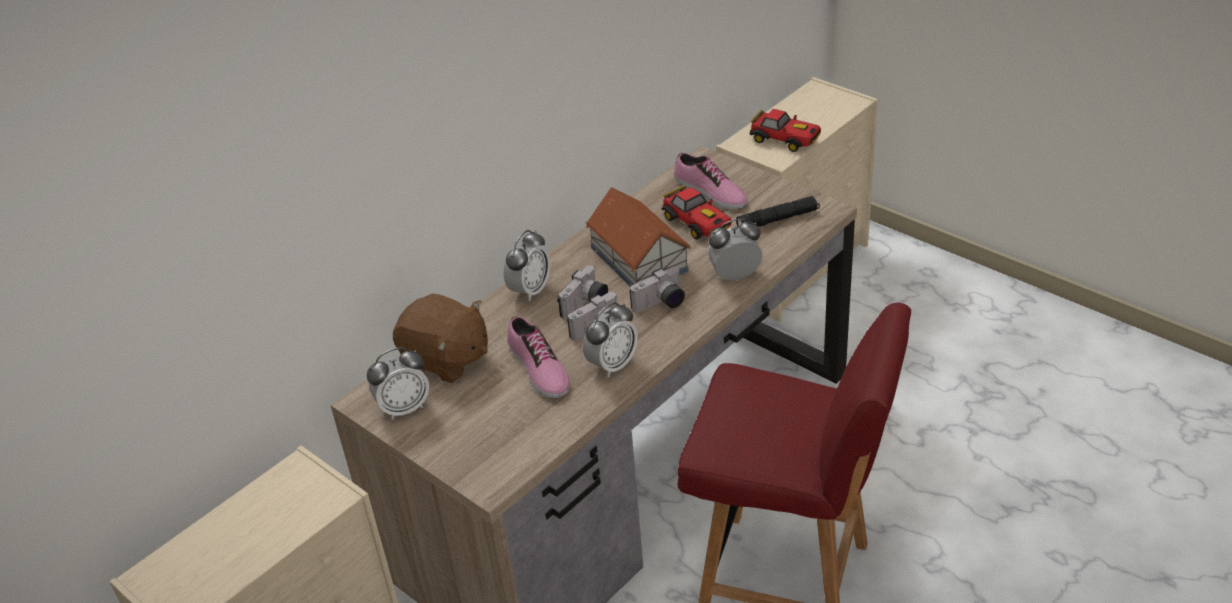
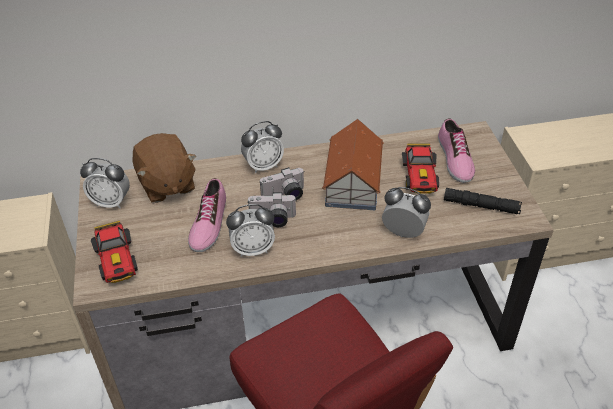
camera: 35 degrees right, 5 degrees up
(661, 304) = (331, 224): camera -> none
(785, 140) = (561, 147): toy car -> toy car (117, 261)

